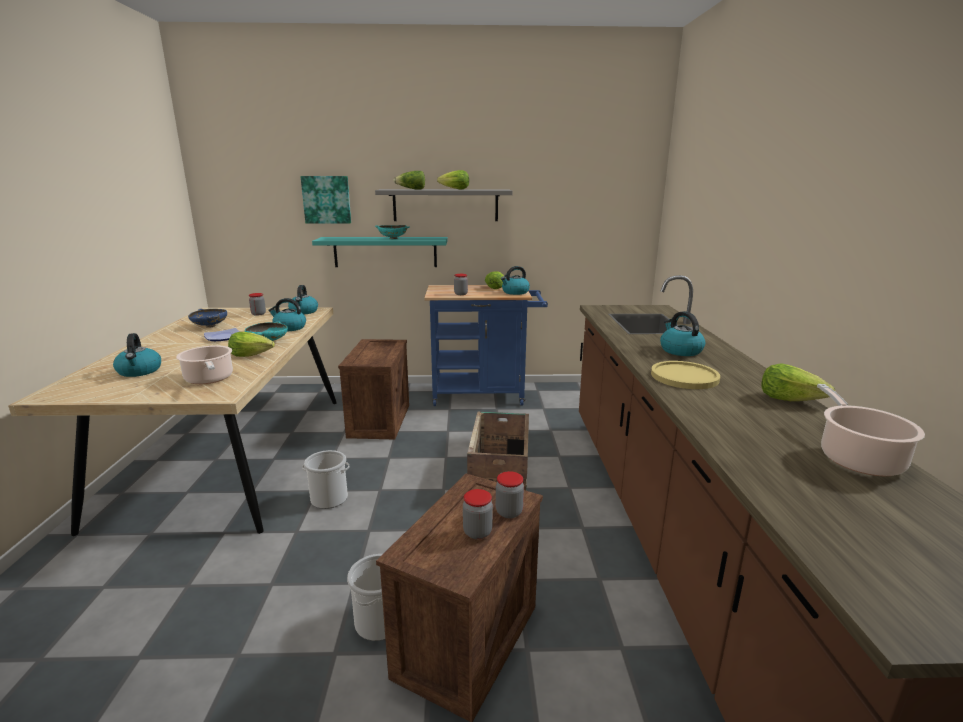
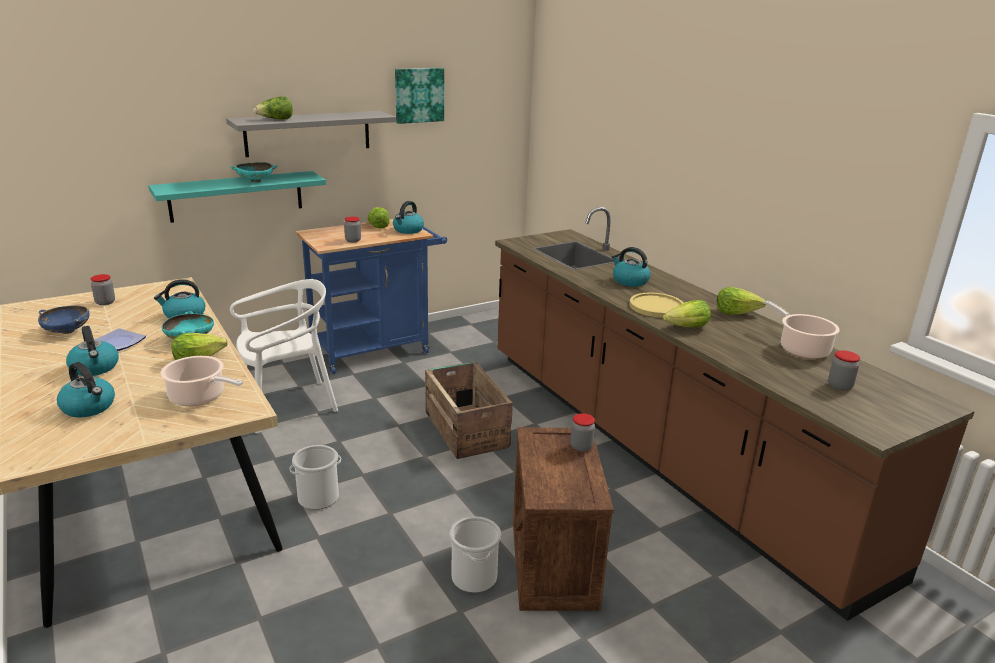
camera: 30 degrees left, 5 degrees up
(304, 312) = (164, 289): kettle -> kettle (95, 368)
(327, 199) = (153, 136): picture -> picture (418, 95)
(380, 421) = (287, 405): crate -> white chair
(454, 189) = (324, 116): lettuce -> lettuce (687, 327)
(477, 532) = (574, 467): jar -> jar (839, 386)

